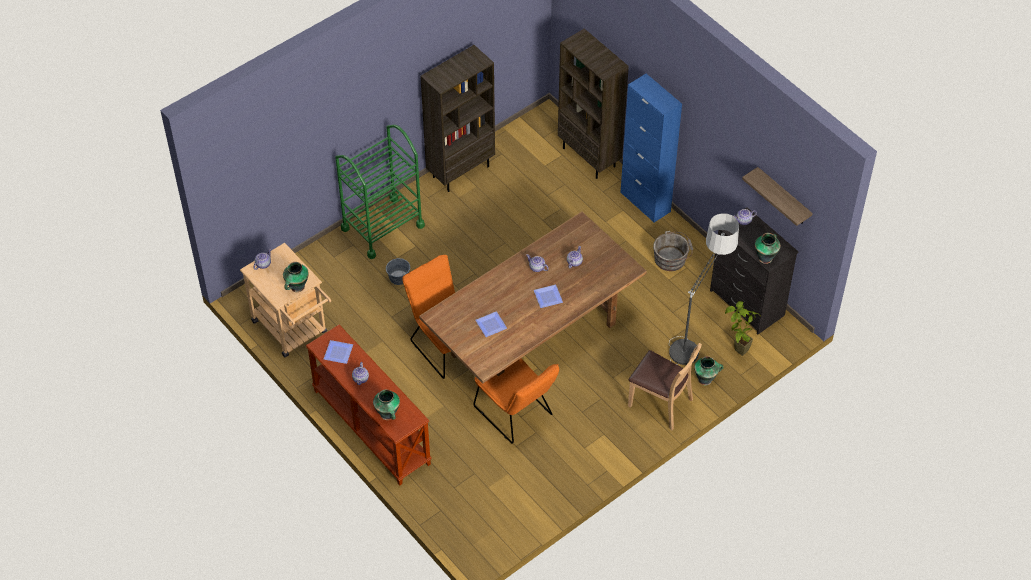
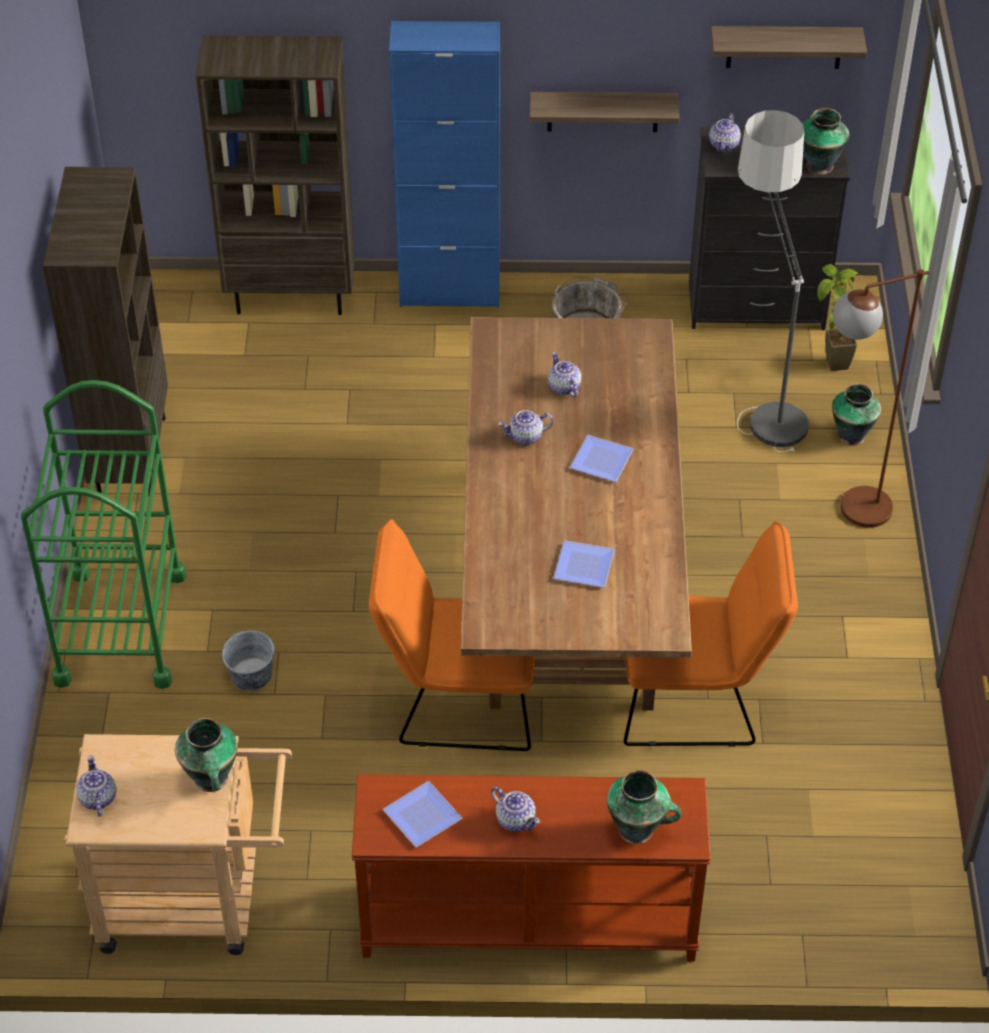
camera: 50 degrees left, 5 degrees down
(661, 404) = (849, 513): brown chair -> brown floor lamp
(716, 171) = (602, 111): none -> shelf

